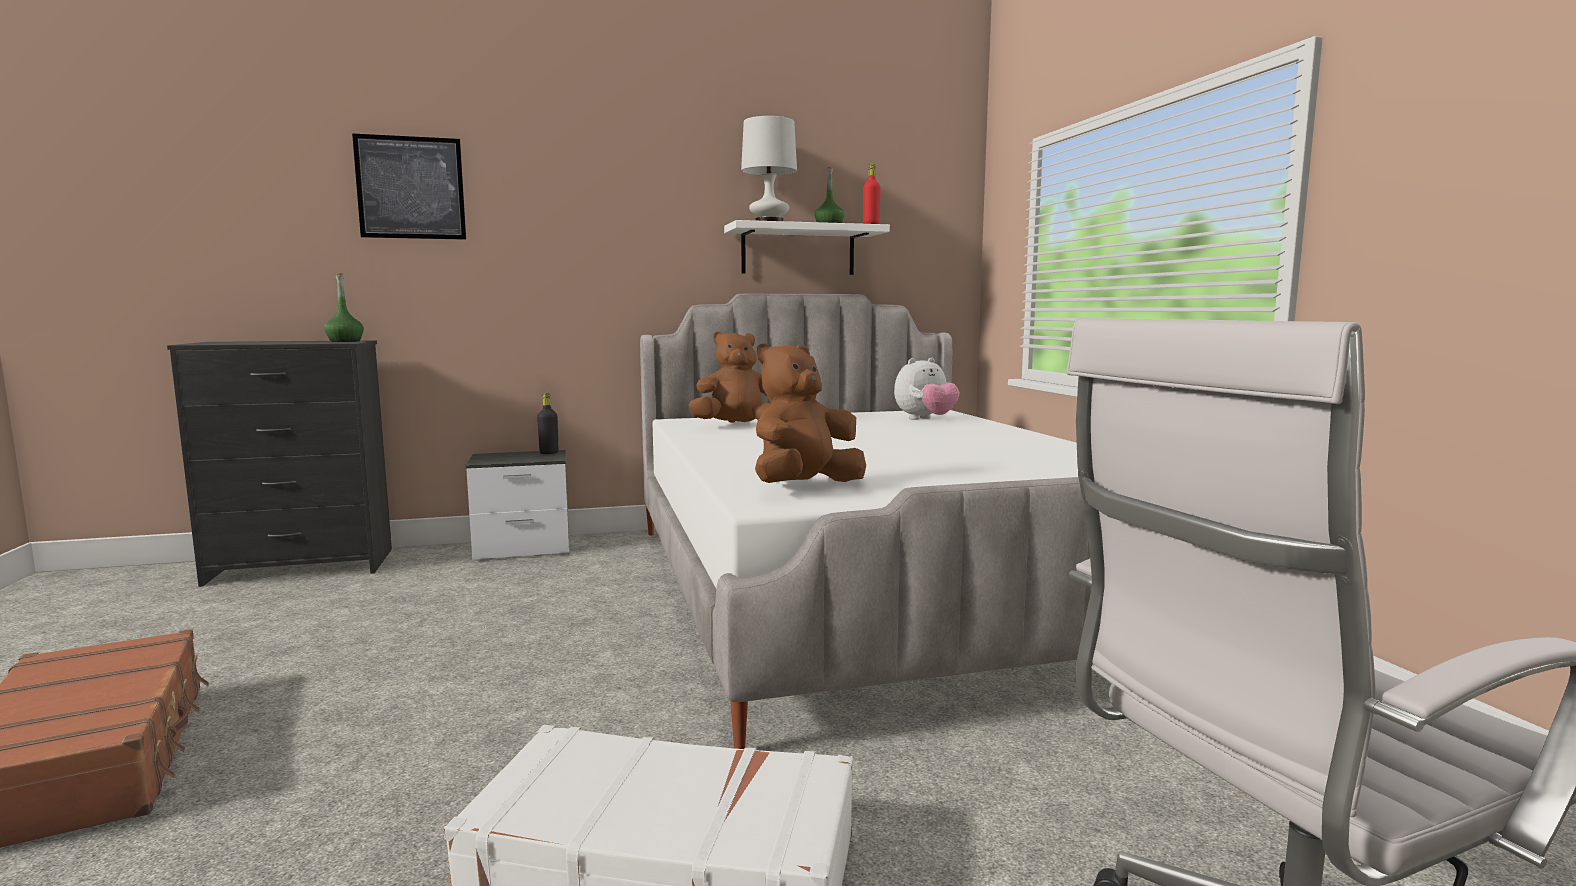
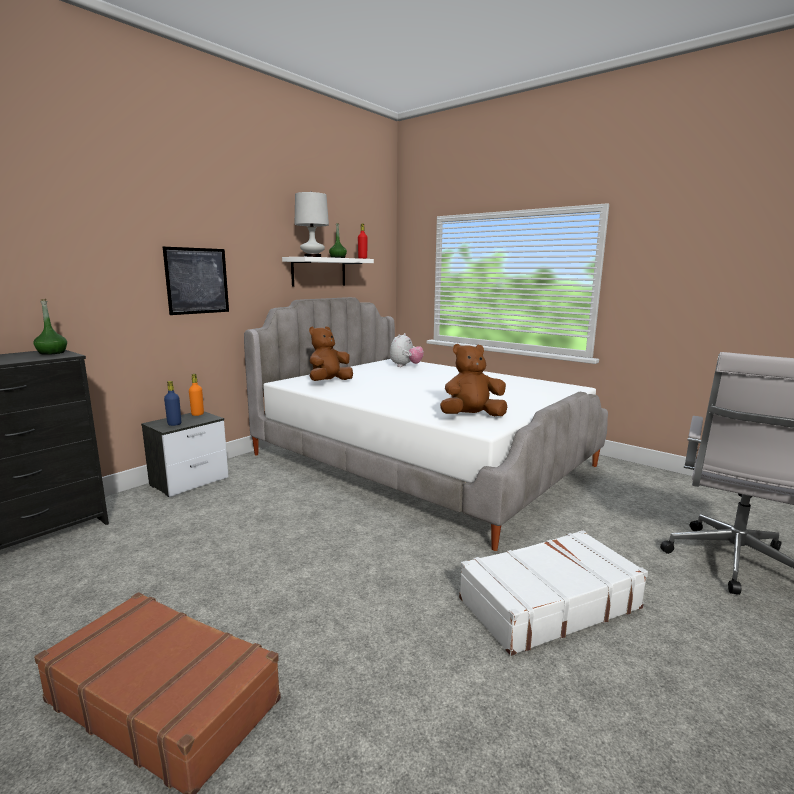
camera: 35 degrees left, 5 degrees up
(411, 188) = (77, 227): picture -> picture (197, 281)
(499, 459) = (174, 424): none -> blue bottle
(549, 453) = (197, 414): black bottle -> orange bottle
(804, 487) = (472, 417): brown plush toy -> brown plush toy turned 60 degrees clockwise

